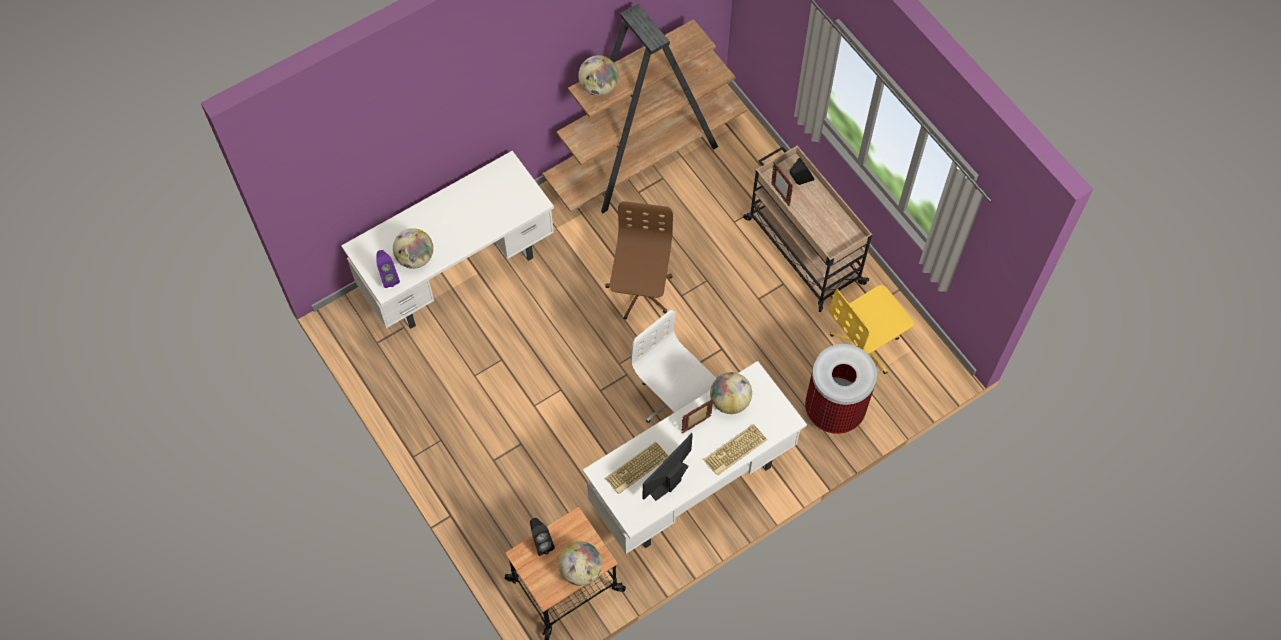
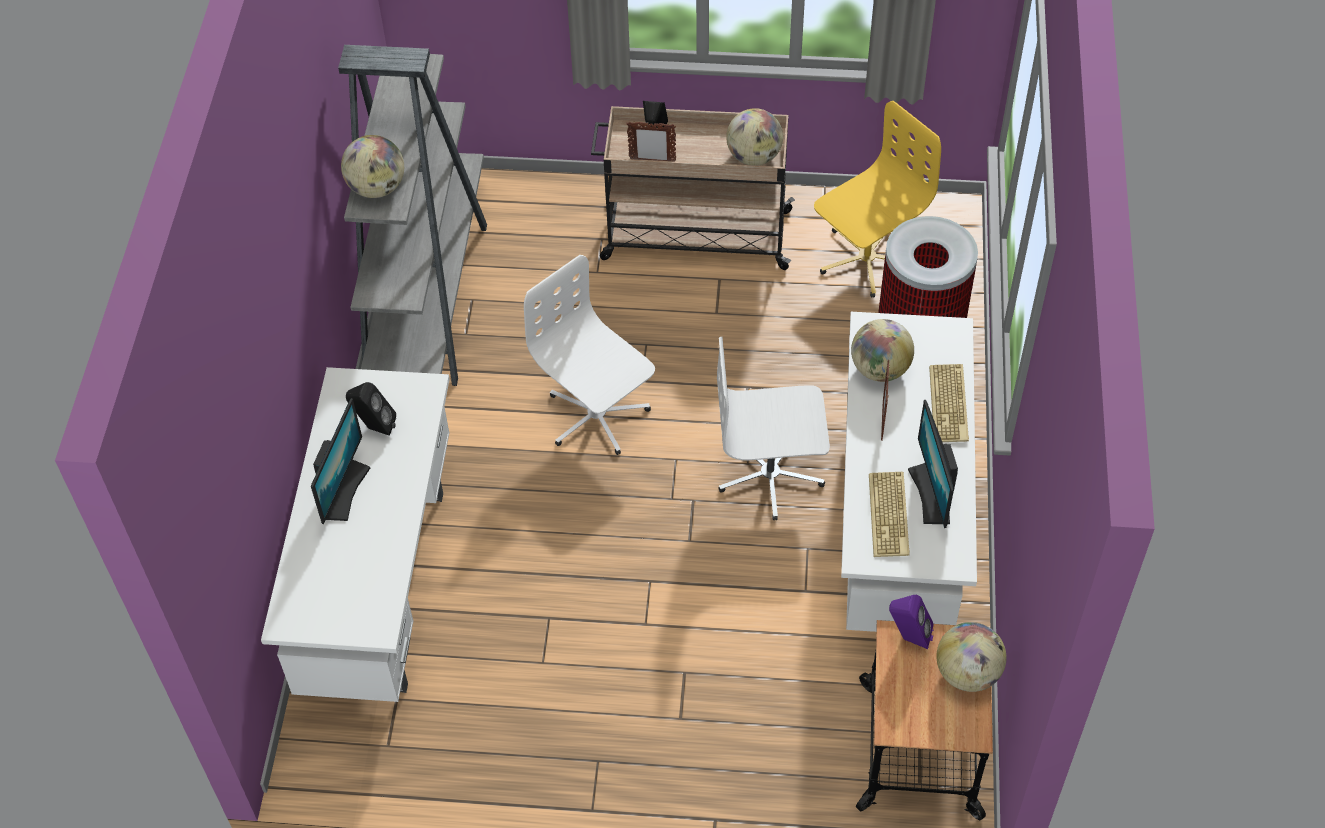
camera: 50 degrees left, 10 degrees down
(388, 277) = (365, 614): purple speaker -> purple speaker (908, 637)
(415, 258) = (369, 566): globe -> globe (754, 157)
(447, 214) = (343, 491): none -> monitor
(541, 542) = (893, 693): black speaker -> black speaker (374, 427)
(640, 291) = (596, 416): brown office chair -> white office chair
(646, 156) = (427, 297): brown bookcase -> grey bookcase
(864, 346) = (866, 259): yellow office chair -> yellow office chair turned 135 degrees counterclockwise

